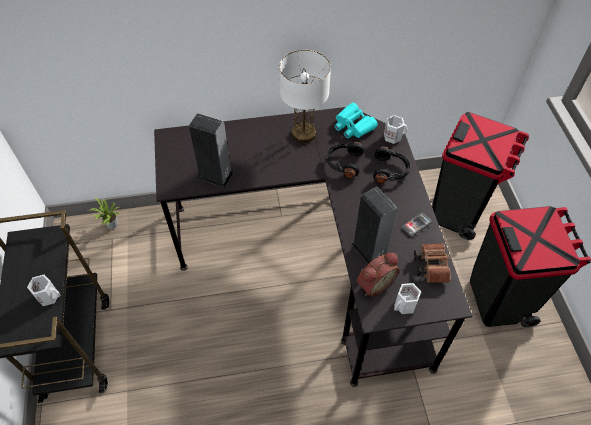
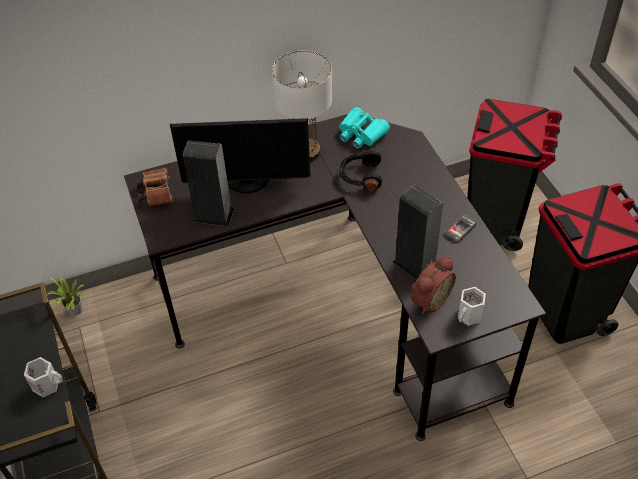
camera: 10 degrees left, 5 degrees down
(250, 151) = (247, 181): none -> monitor
(390, 171) = (416, 176): black headphones -> none
(393, 136) = (410, 138): white mug -> none
(431, 265) = (488, 269): brown binoculars -> brown binoculars (156, 192)

